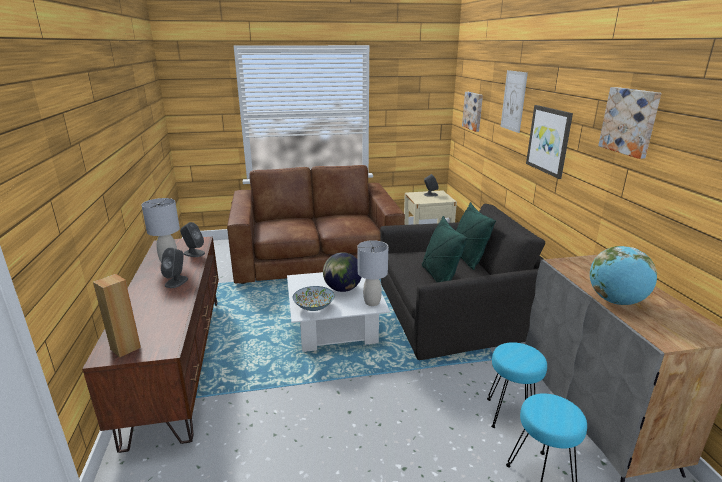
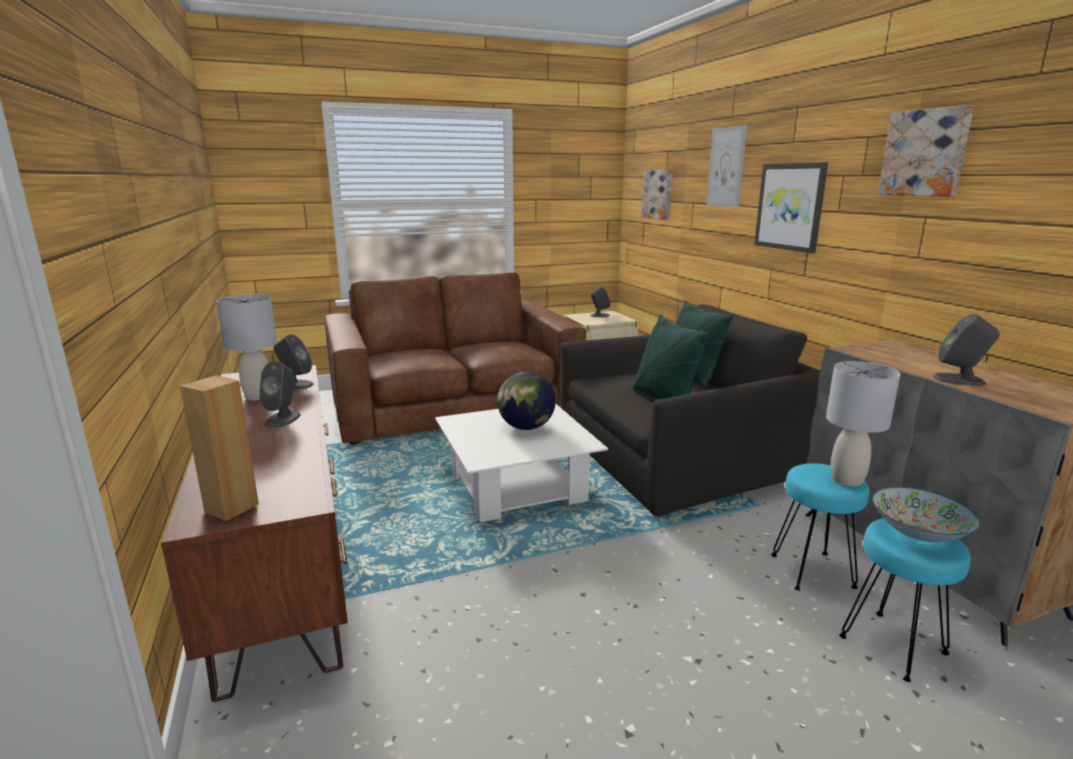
camera: 10 degrees left, 5 degrees down
(314, 307) = (494, 451): bowl -> bowl (918, 533)
(372, 302) = (576, 439): grey table lamp -> grey table lamp (846, 480)
(616, 301) = (959, 380): globe -> grey speaker

